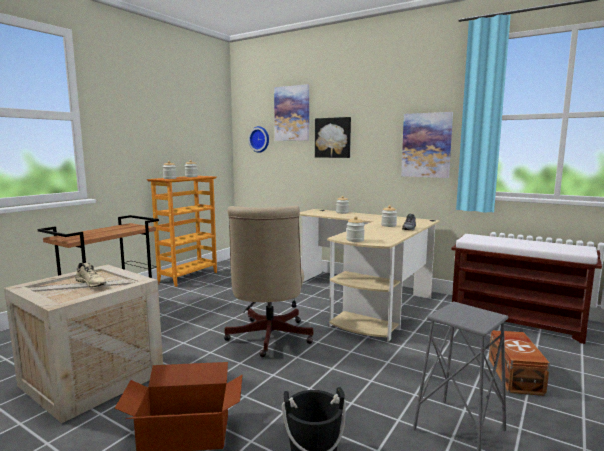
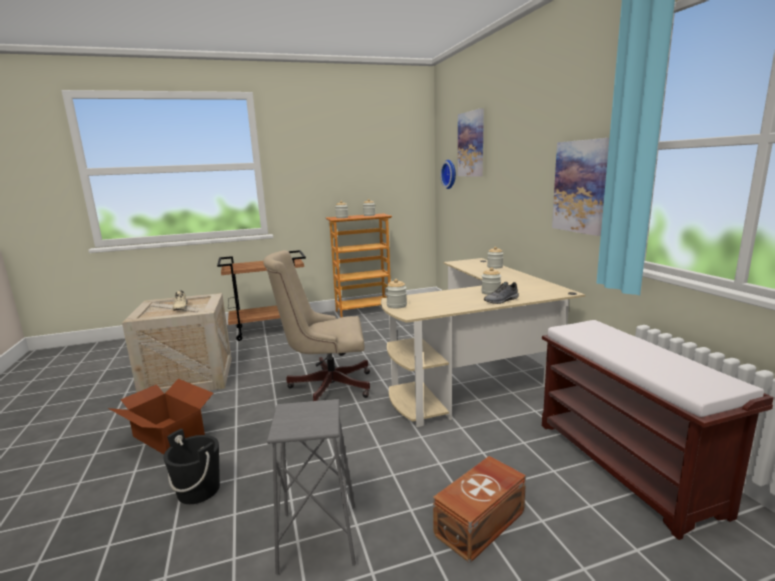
camera: 40 degrees right, 5 degrees up
(268, 339) = (326, 386): beige office chair -> beige office chair turned 45 degrees clockwise
(333, 137) = (500, 173): picture -> none

